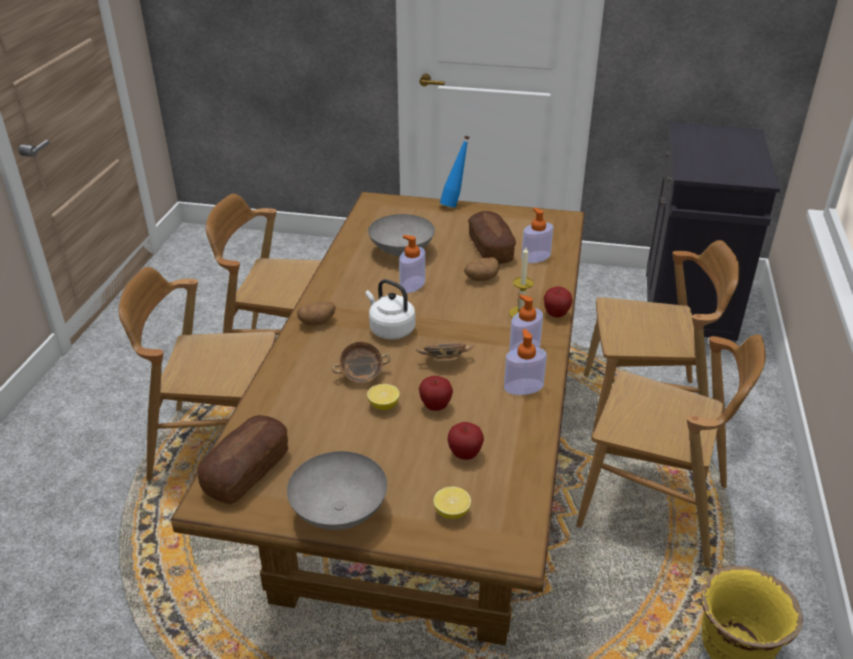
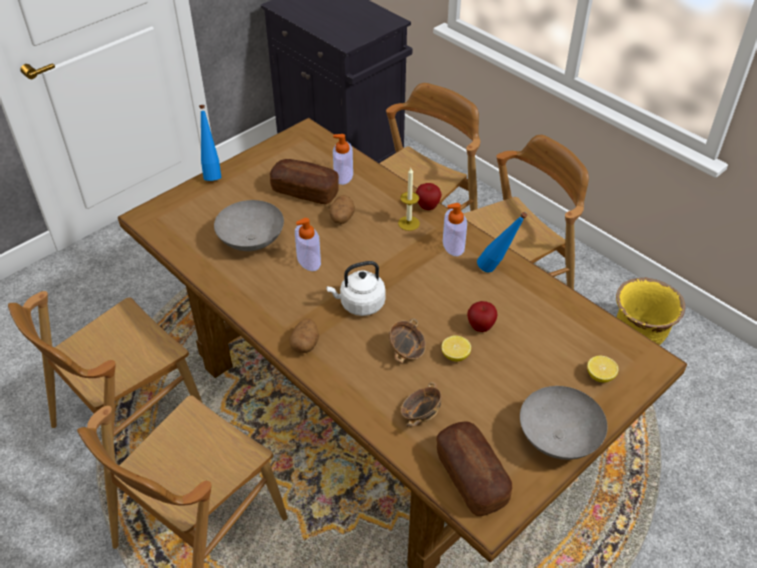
camera: 55 degrees left, 10 degrees up
(444, 360) = (429, 294): bowl -> bowl (420, 414)
(465, 455) = (546, 339): apple -> none
(523, 387) = (496, 270): soap dispenser -> blue bottle

